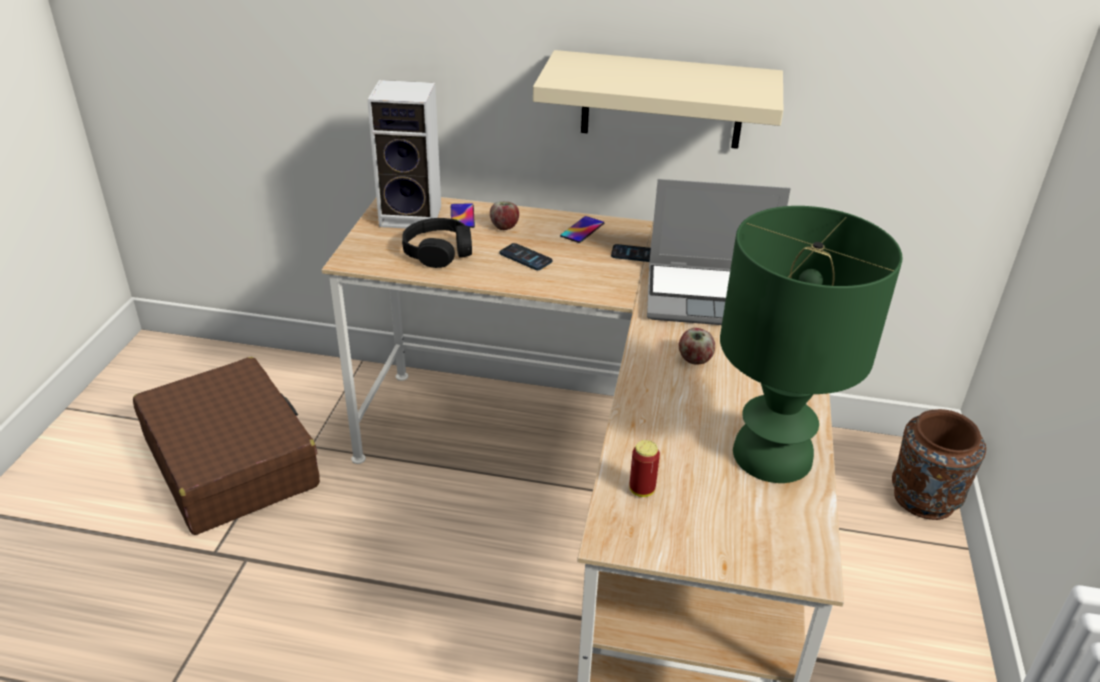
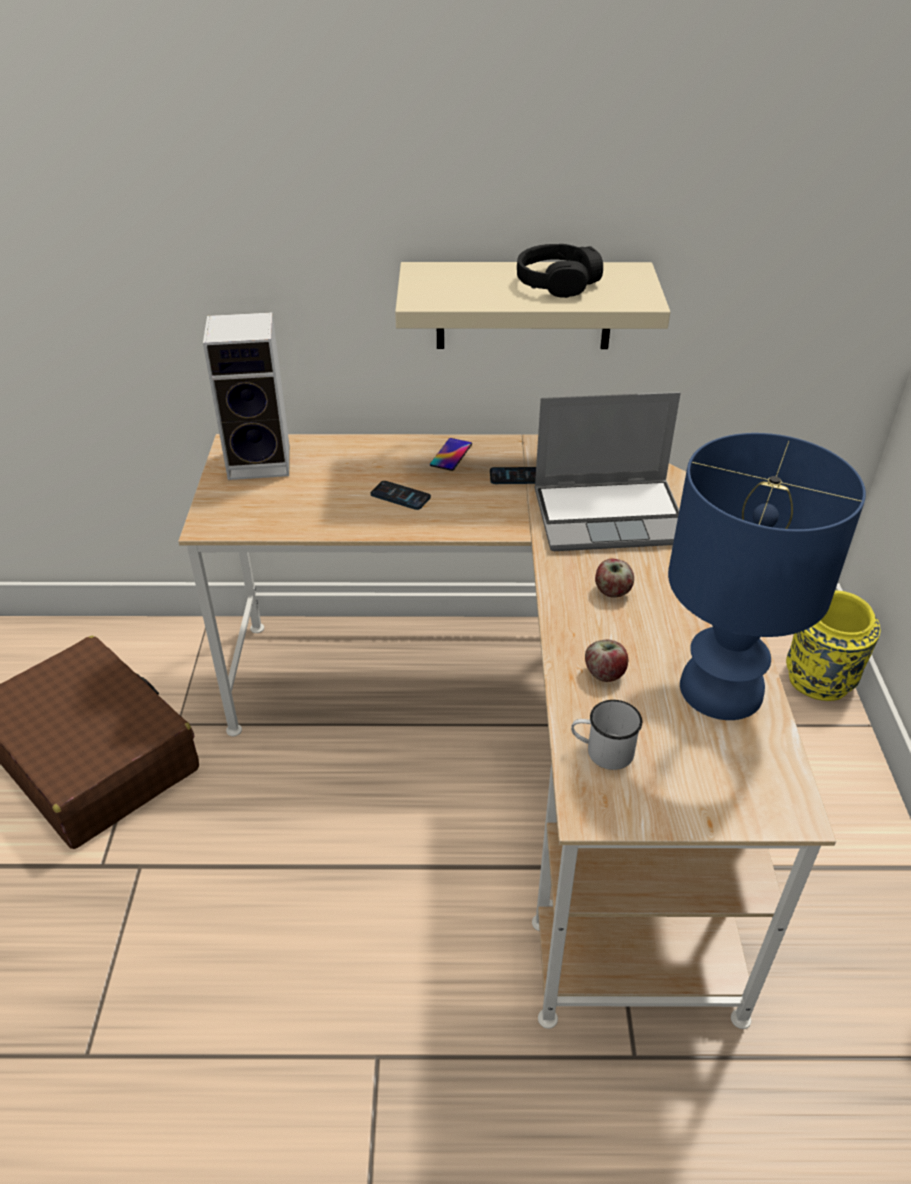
camera: 10 degrees left, 5 degrees up
(438, 252) = (303, 502): black headphones -> black headphones (557, 282)
(462, 216) = (316, 455): phone -> none
(504, 226) = (366, 462): apple -> apple (605, 673)
(642, 490) = (602, 751): can -> white mug
(772, 457) = (721, 691): green table lamp -> blue table lamp
(923, 500) = (818, 681): brown vase -> yellow vase

